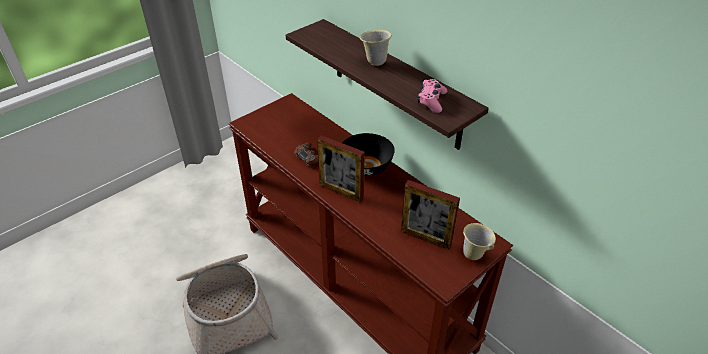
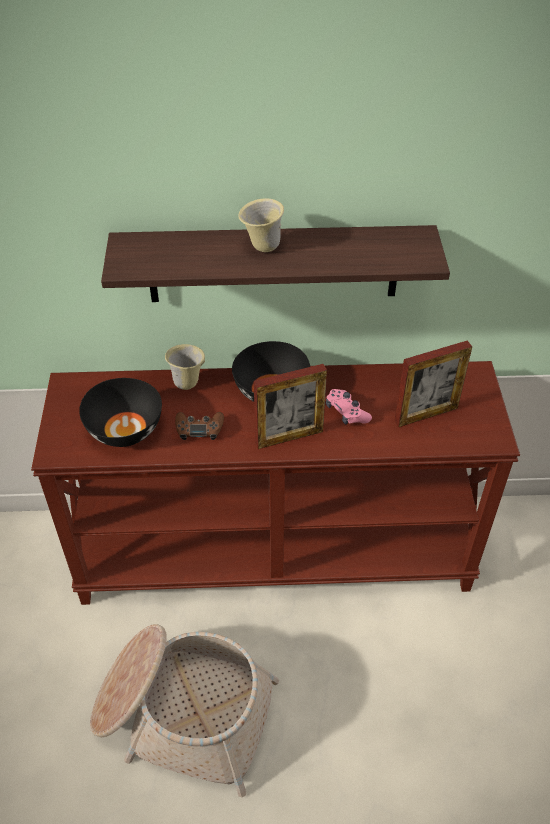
camera: 50 degrees left, 5 degrees up
(281, 134) = (124, 429): none -> black bowl
(431, 101) = (384, 252): pink game controller -> pink game controller (346, 412)
(475, 254) = (480, 394): beige mug -> beige mug (187, 382)

